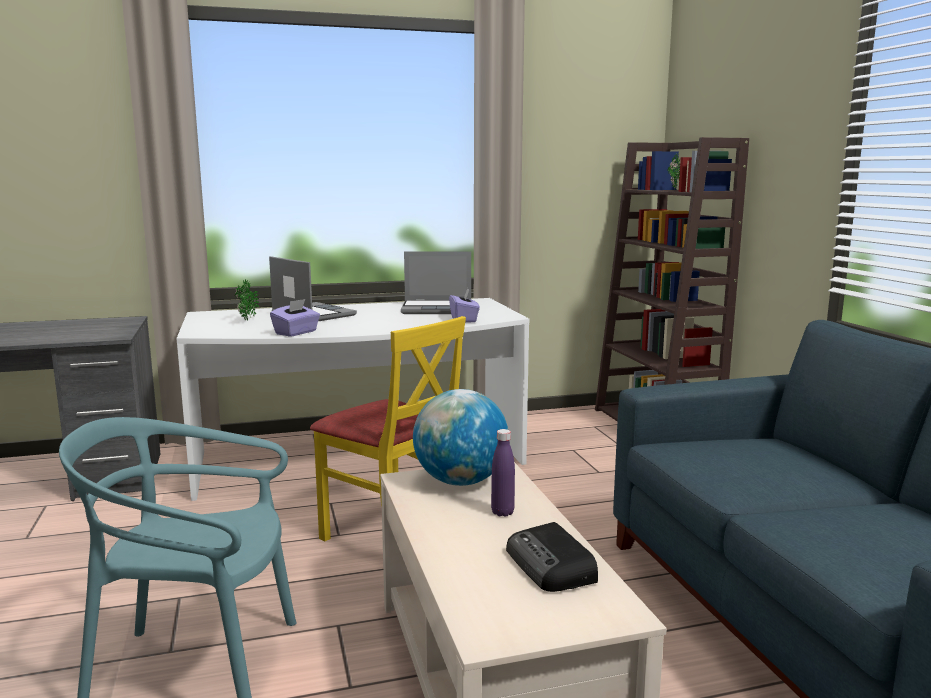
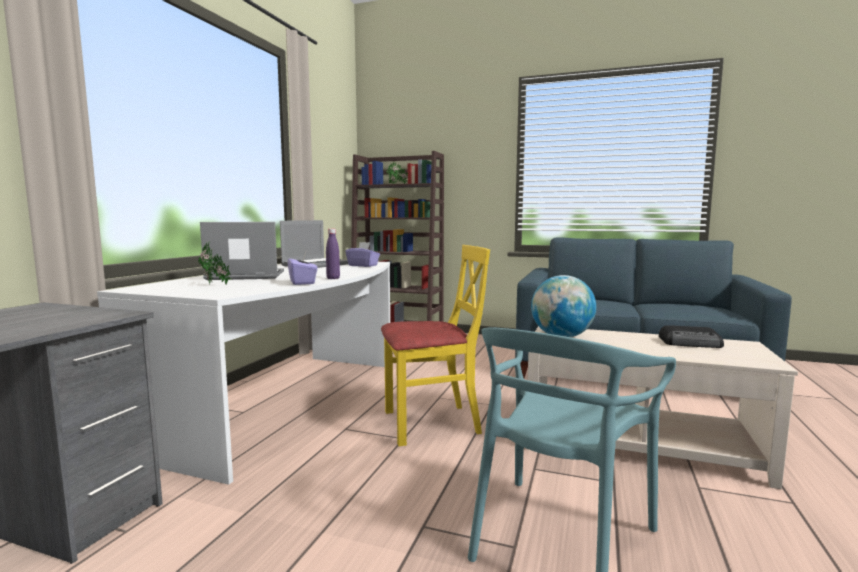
camera: 55 degrees left, 5 degrees down
(502, 512) = (616, 338): purple bottle -> purple bottle (333, 278)

